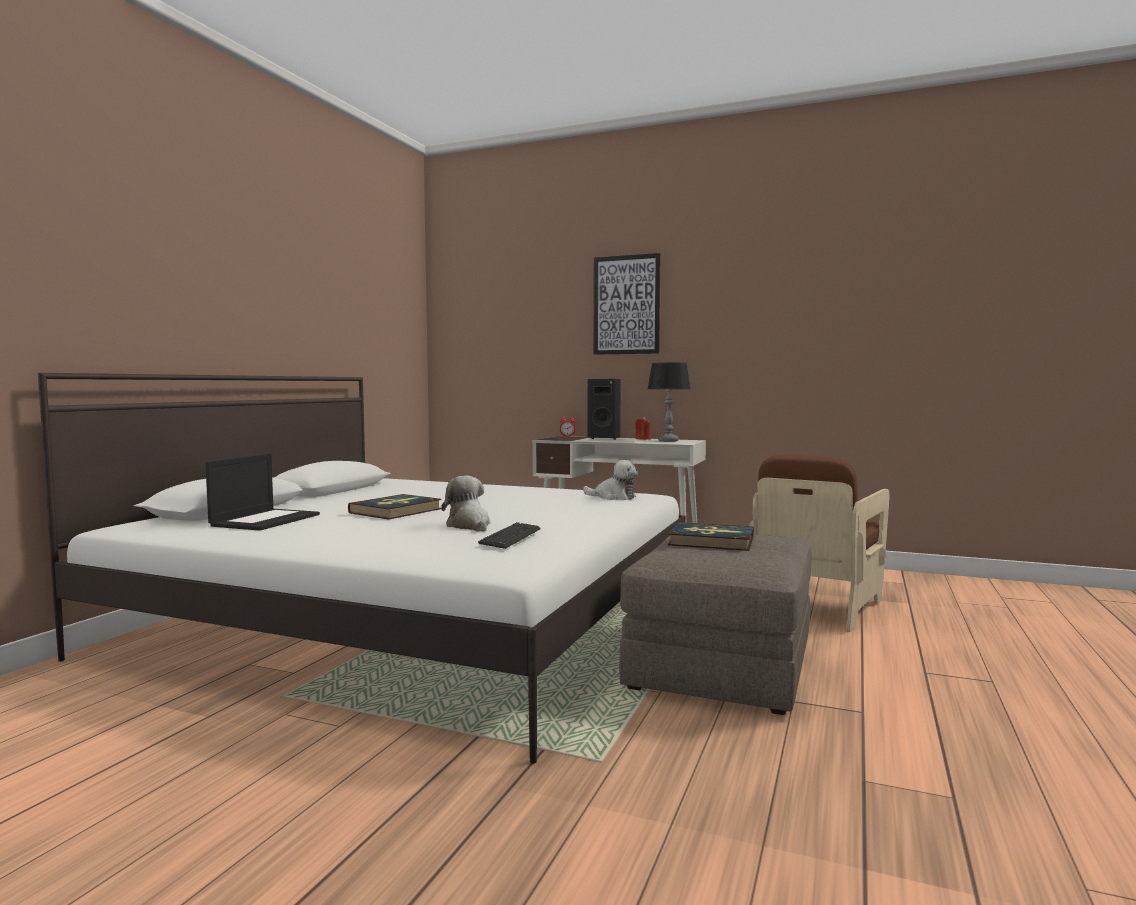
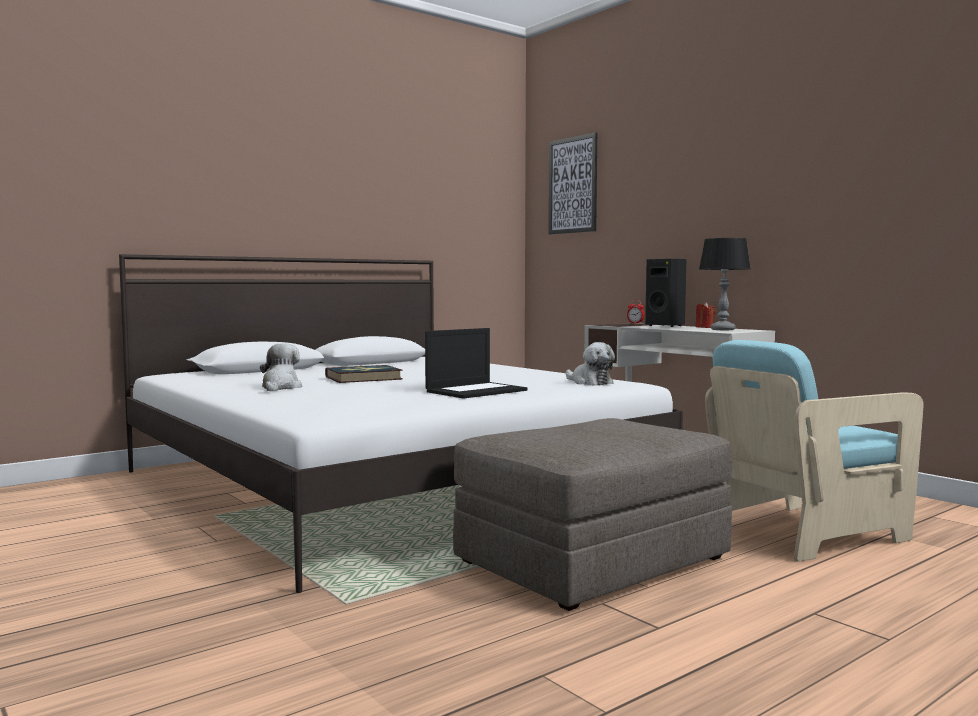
camera: 30 degrees right, 0 degrees up
(265, 520) = (259, 377): laptop -> laptop (476, 391)
(469, 526) = (378, 391): plush toy -> plush toy (280, 387)
(511, 537) = (378, 400): keyboard -> none
(626, 305) = (698, 175): picture -> picture (572, 185)
(711, 541) = (597, 427): book -> none
(815, 607) = (805, 532): brown armchair -> turquoise armchair

